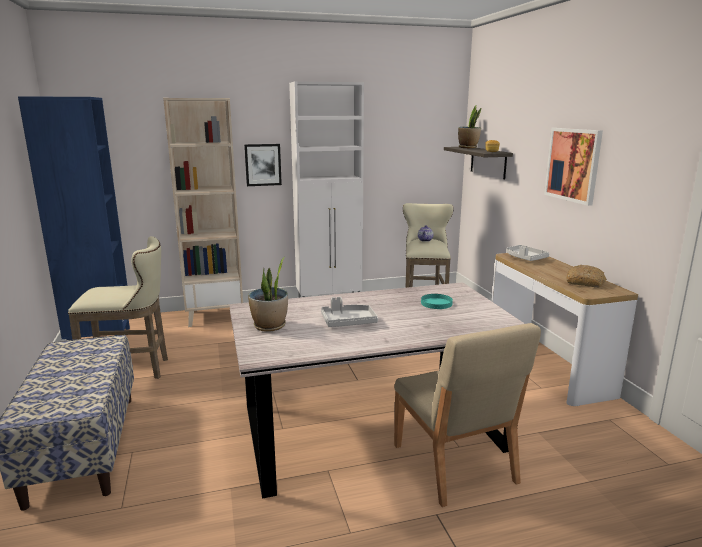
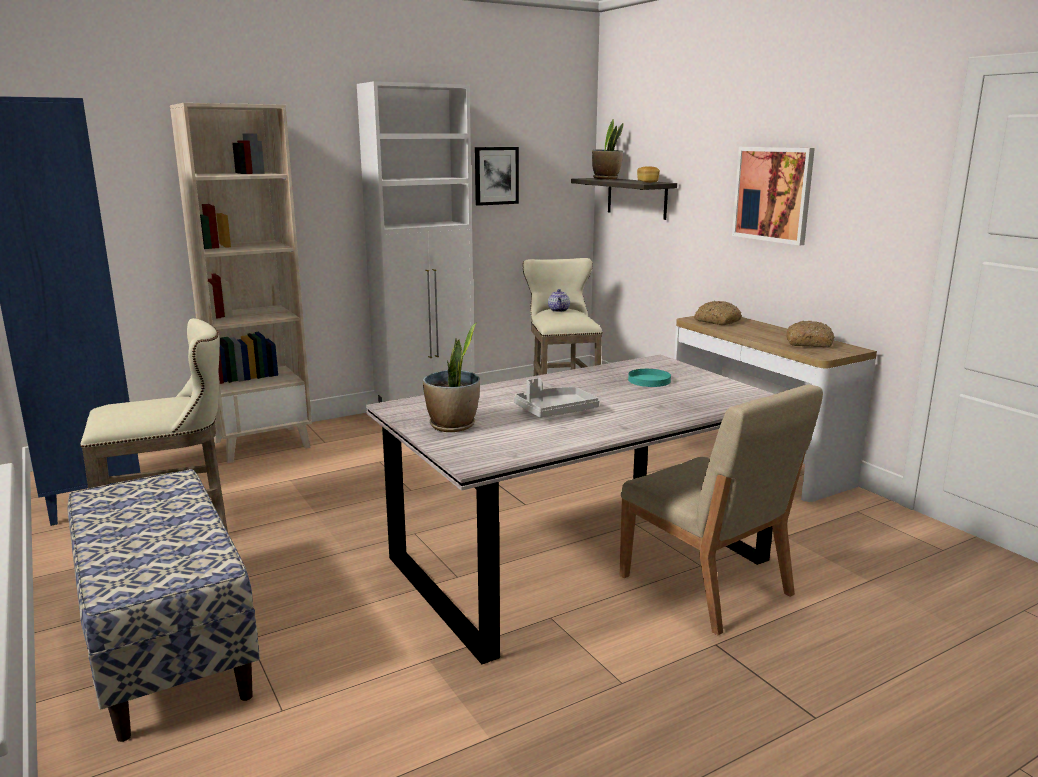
camera: 15 degrees left, 0 degrees up
(263, 164) = (320, 208): picture -> picture (496, 175)
(525, 258) = (716, 321): grey tray -> bread

